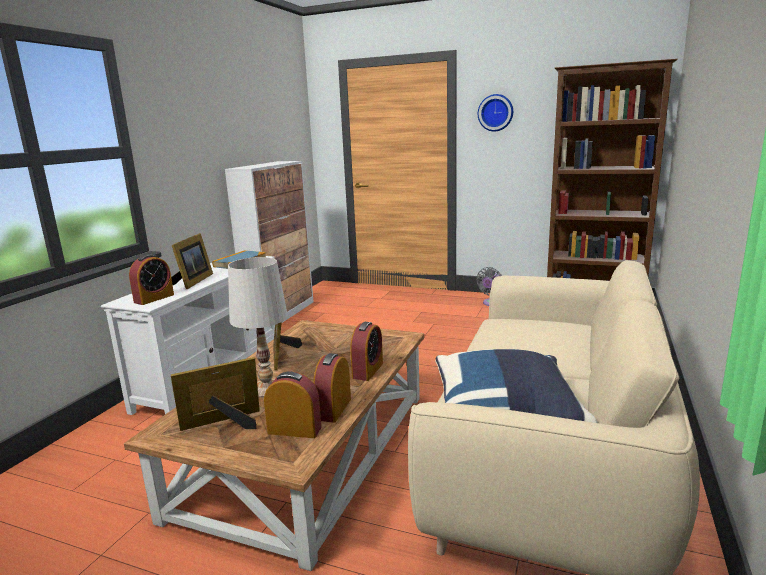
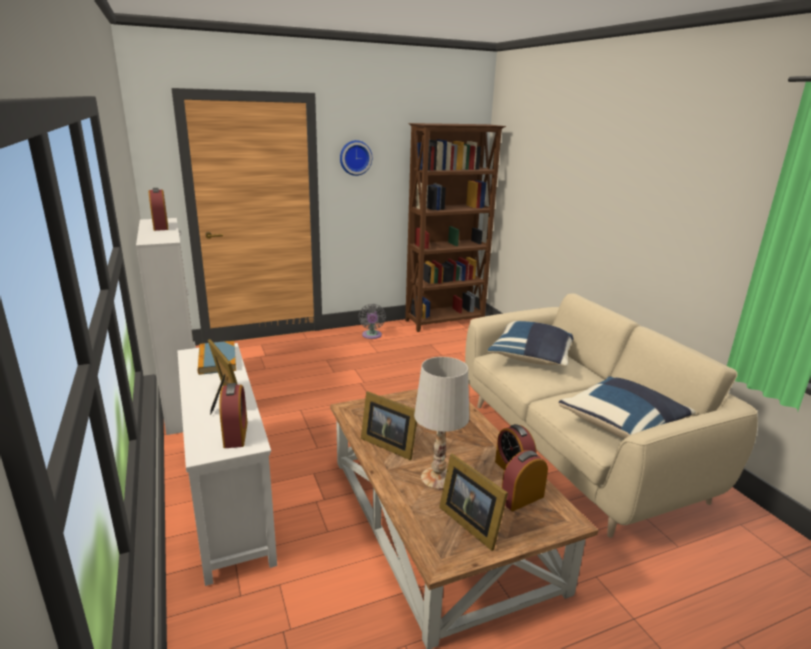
camera: 45 degrees left, 5 degrees up
(225, 424) = (470, 522): picture frame -> picture frame turned 60 degrees counterclockwise
(367, 370) = (475, 430): alarm clock -> alarm clock (161, 227)
(535, 330) = (532, 358): none -> blue pillow

